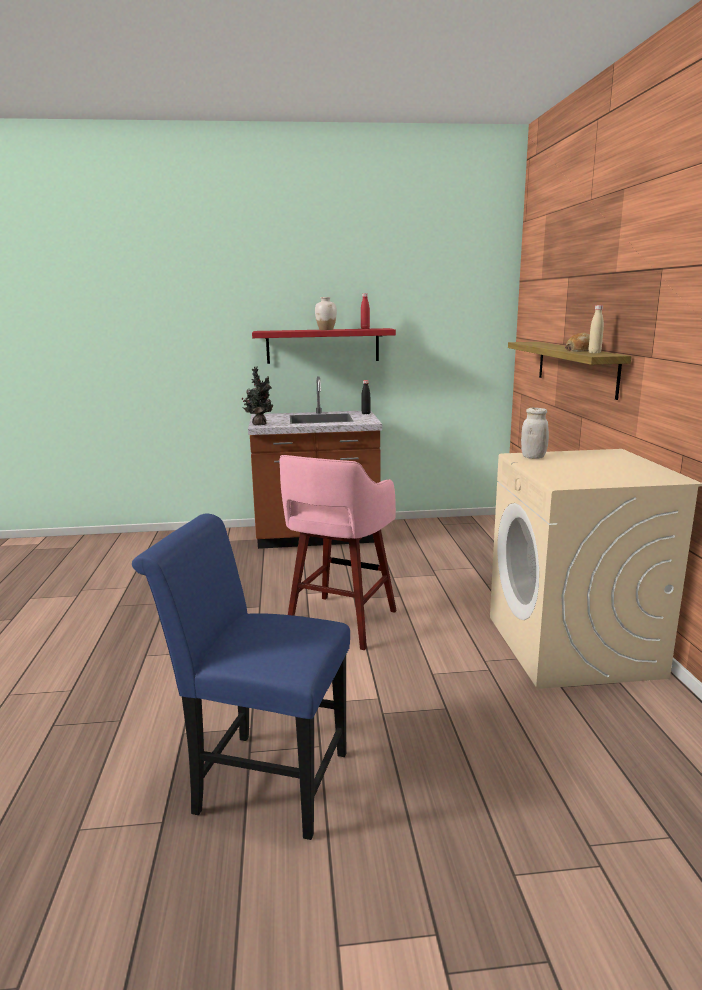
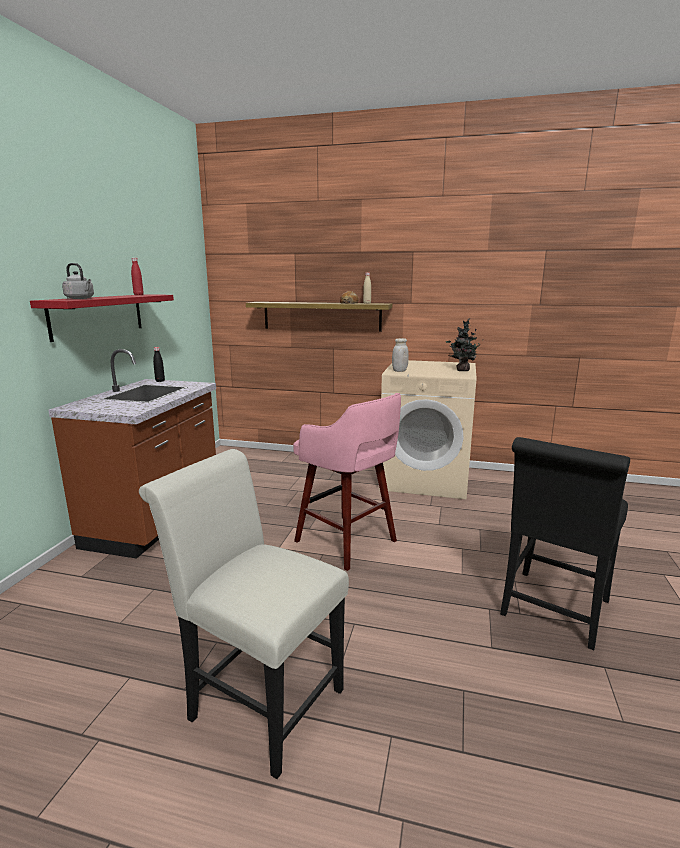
camera: 70 degrees left, 0 degrees up
(108, 632) = (258, 699): none -> white chair
(259, 424) = (124, 411): potted plant -> potted plant (461, 370)
(261, 780) = (552, 612): blue chair -> black chair
(283, 330) = (80, 298): none -> grey kettle
(326, 329) = (115, 296): white vase -> none

